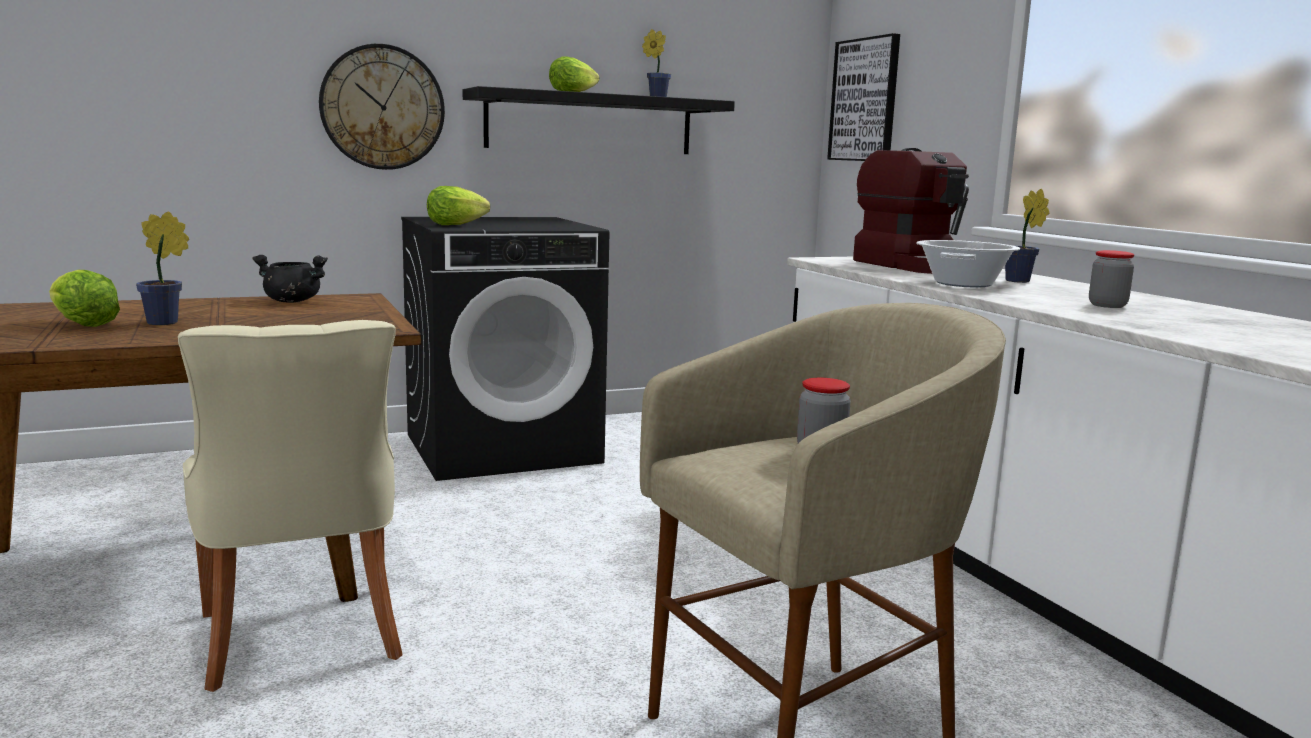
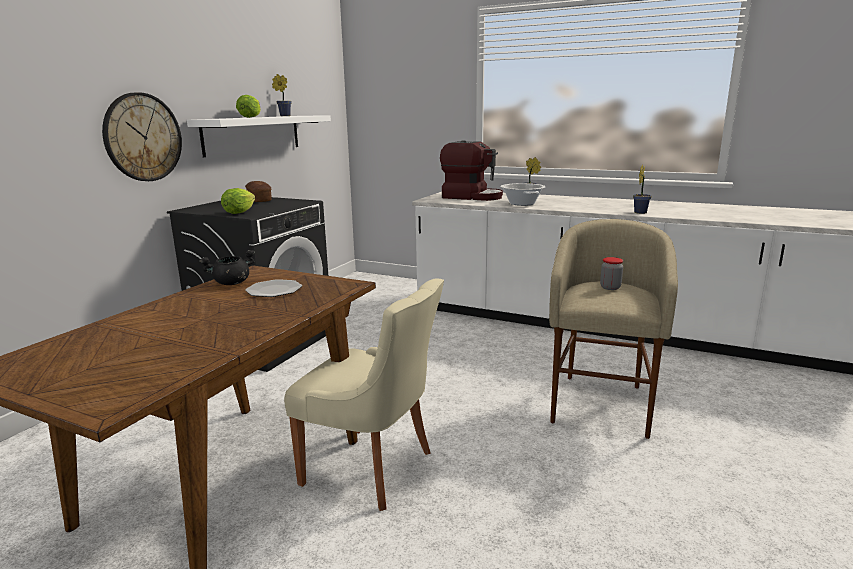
camera: 40 degrees left, 5 degrees up
(83, 324) = (185, 333): lettuce -> none
(167, 323) = (228, 316): potted plant -> potted plant (640, 212)
(296, 315) = (274, 290): none -> plate
(543, 220) = (259, 199): none -> bread
(590, 123) = (253, 134): black shelf -> white shelf
(865, 100) = (379, 110): picture -> none
(1107, 305) = (591, 205): jar -> none

